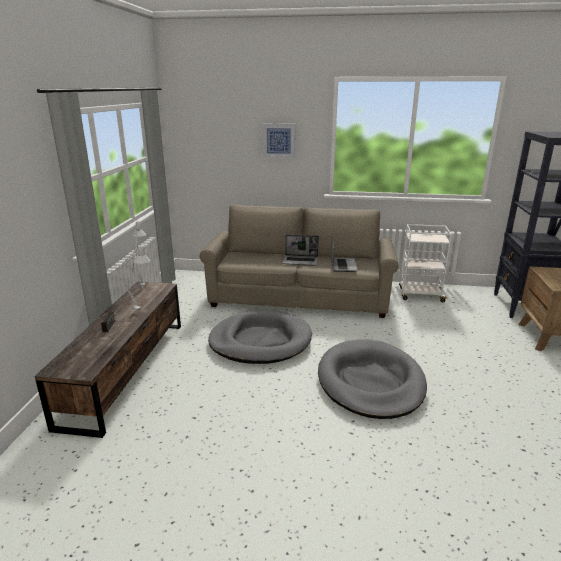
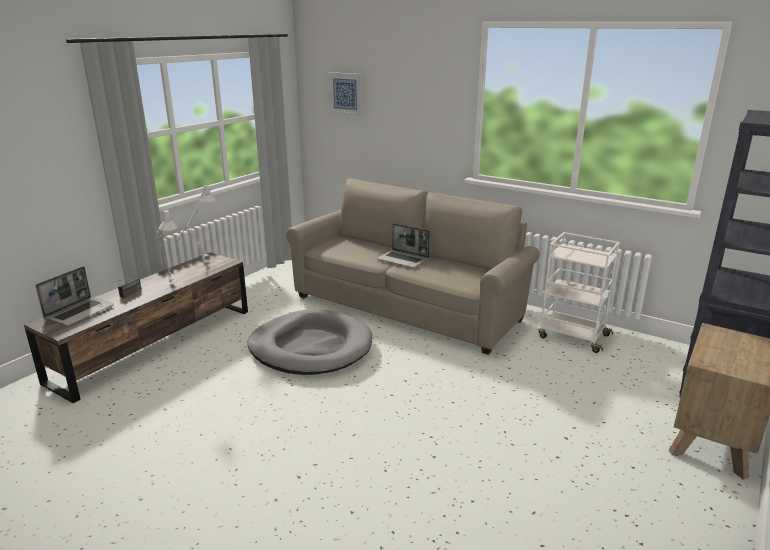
camera: 25 degrees right, 0 degrees up
(278, 140) = (415, 103): picture -> picture (346, 93)
(342, 265) = (448, 274): laptop -> laptop (80, 312)
(370, 382) = (384, 427): grey dog bed -> none

